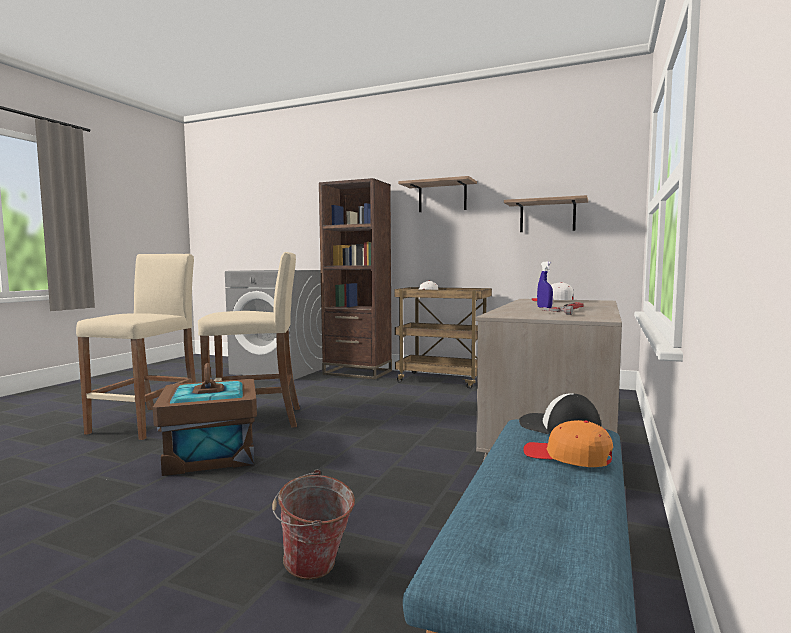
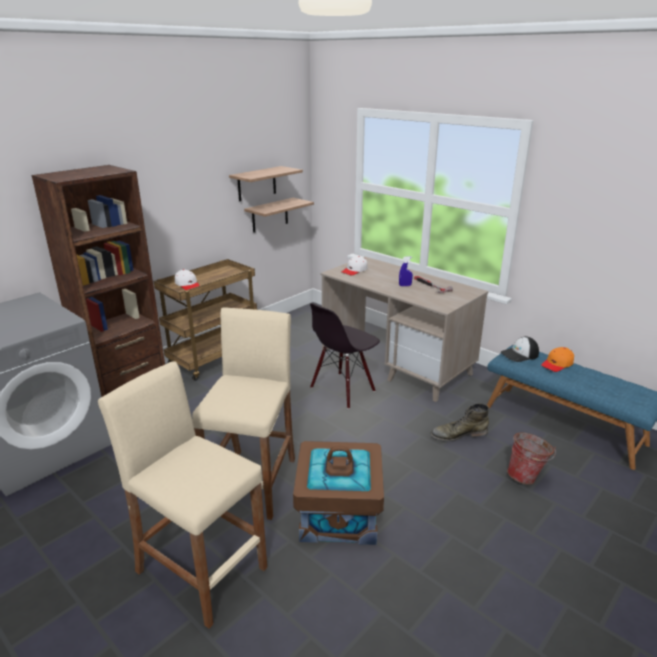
camera: 70 degrees left, 20 degrees up
(403, 502) = (458, 434): none -> green boot
(442, 197) = (167, 174): shelf -> shelf (270, 215)
(445, 428) = (342, 390): none -> black chair

